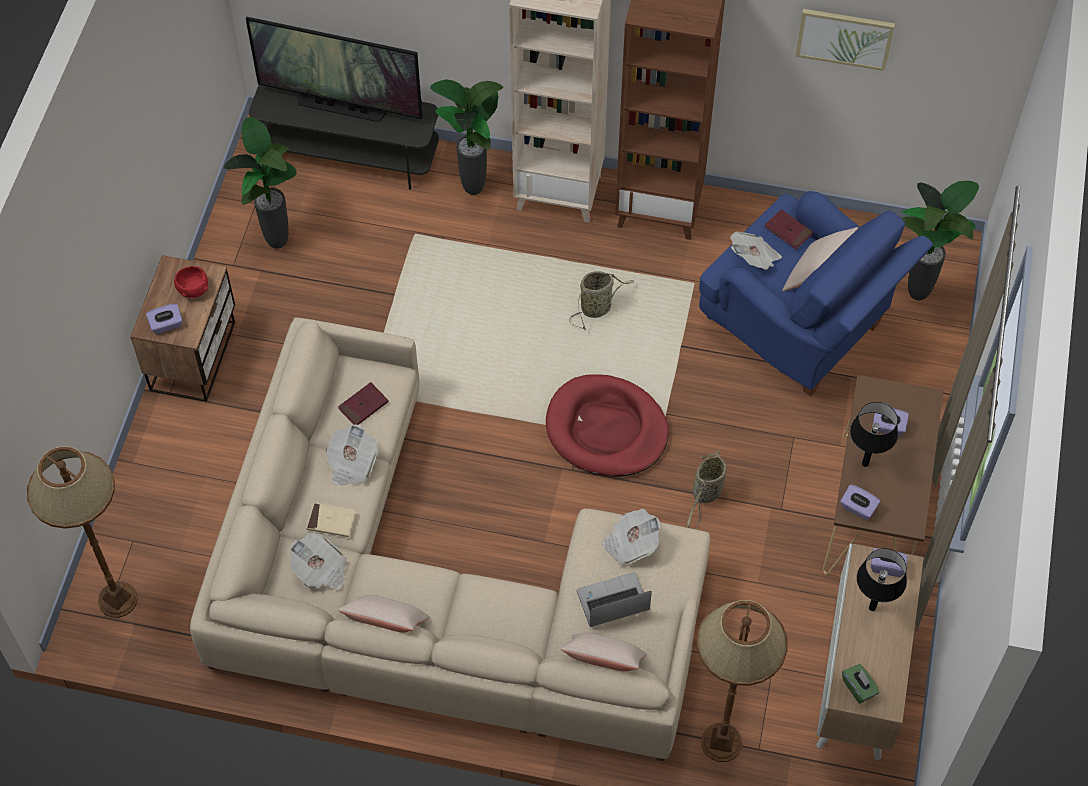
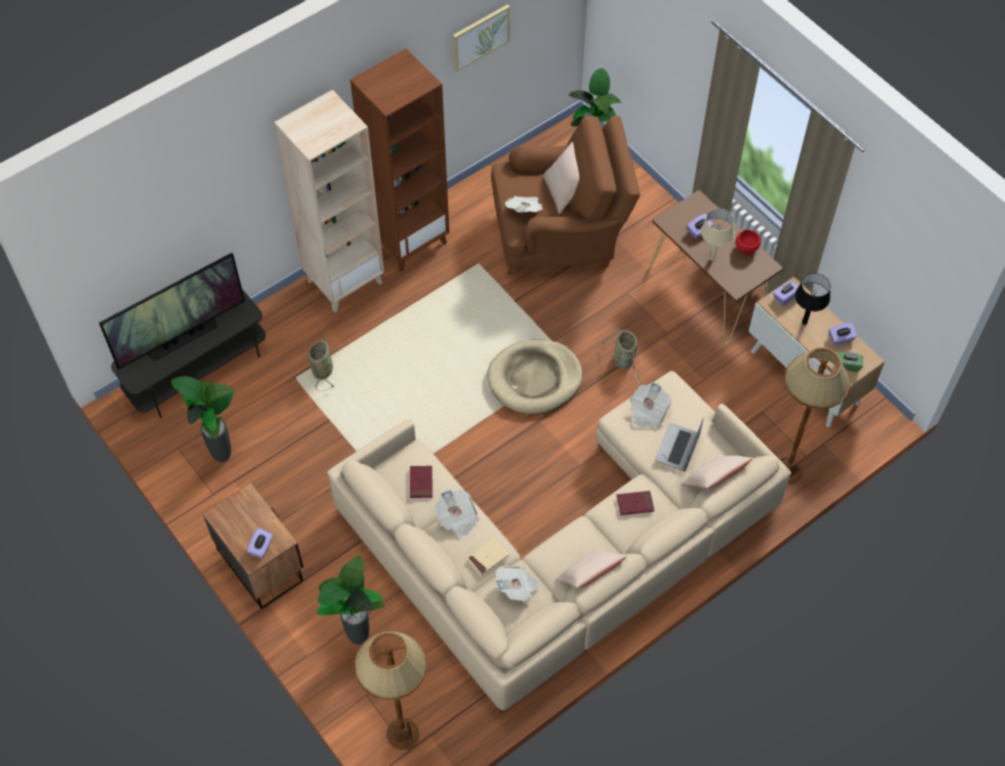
camera: 50 degrees left, 0 degrees up
(193, 290) = (250, 514): red bowl -> red bowl (746, 249)
(472, 188) = (294, 324): potted plant -> potted plant (357, 638)
(597, 307) = (446, 322): basket -> basket (323, 369)
(606, 429) = (534, 379): red dog bed -> beige dog bed
(788, 231) = (523, 181): red book -> red book (635, 504)
(799, 329) = (559, 237): blue armchair -> brown armchair
(857, 508) = (737, 283): purple tissue box -> purple tissue box (841, 339)
(865, 464) = (712, 259): black table lamp -> beige table lamp

